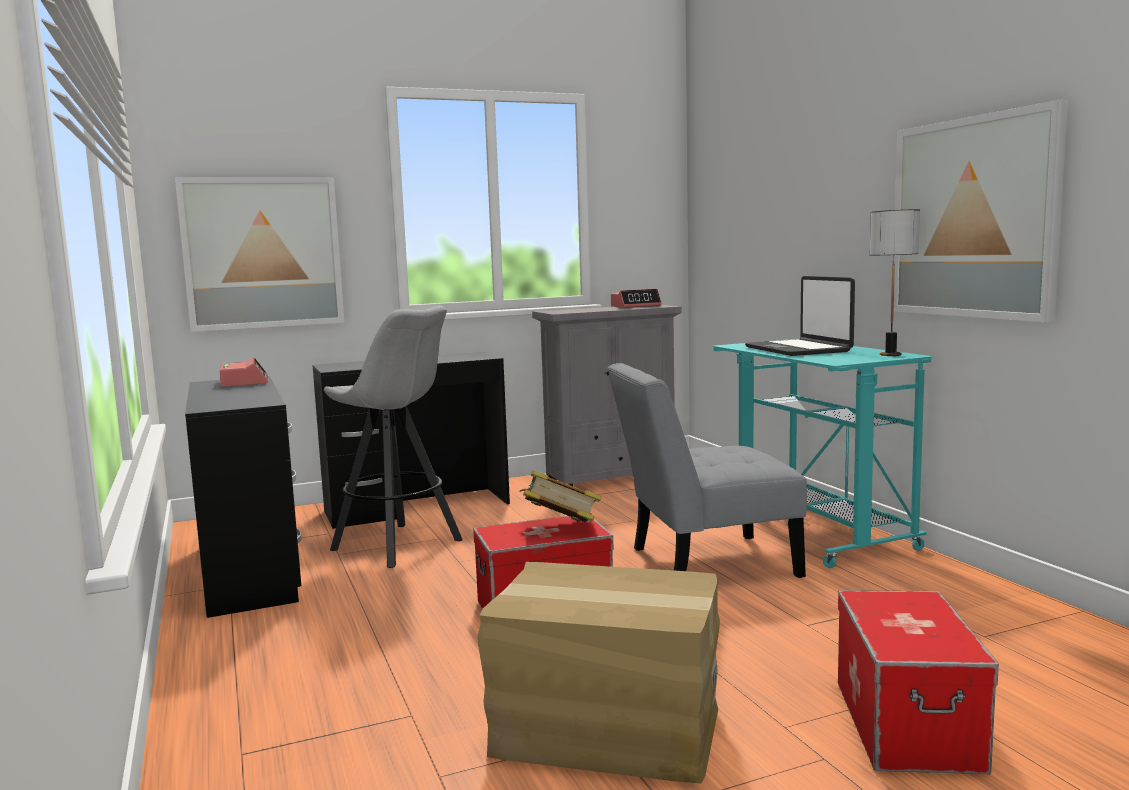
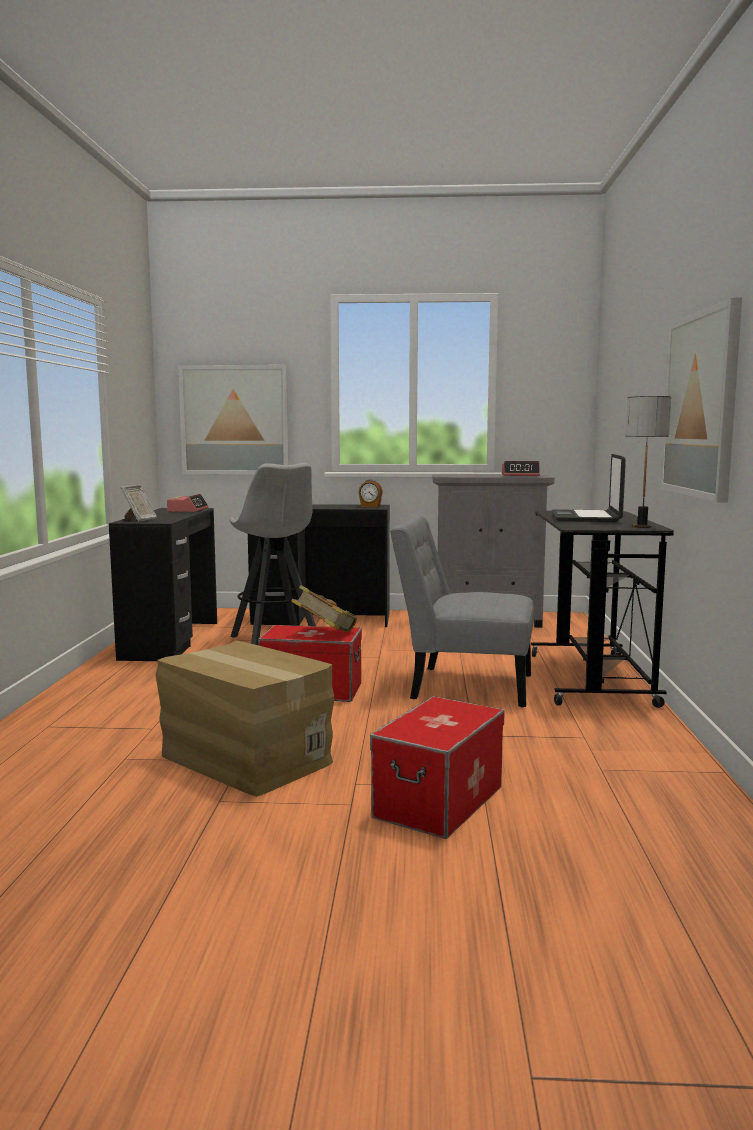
camera: 25 degrees right, 0 degrees up
(221, 404) = (139, 520): none -> picture frame
(471, 356) = (370, 506): none -> alarm clock
(812, 530) = (591, 679): turquoise desk -> black desk

